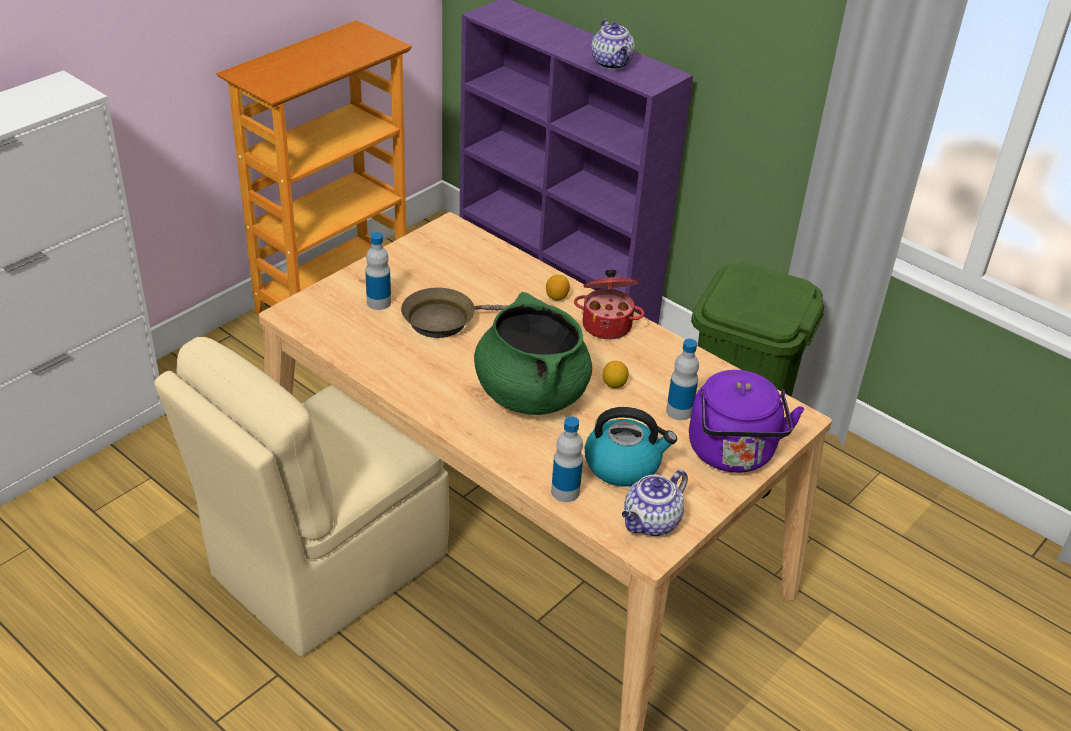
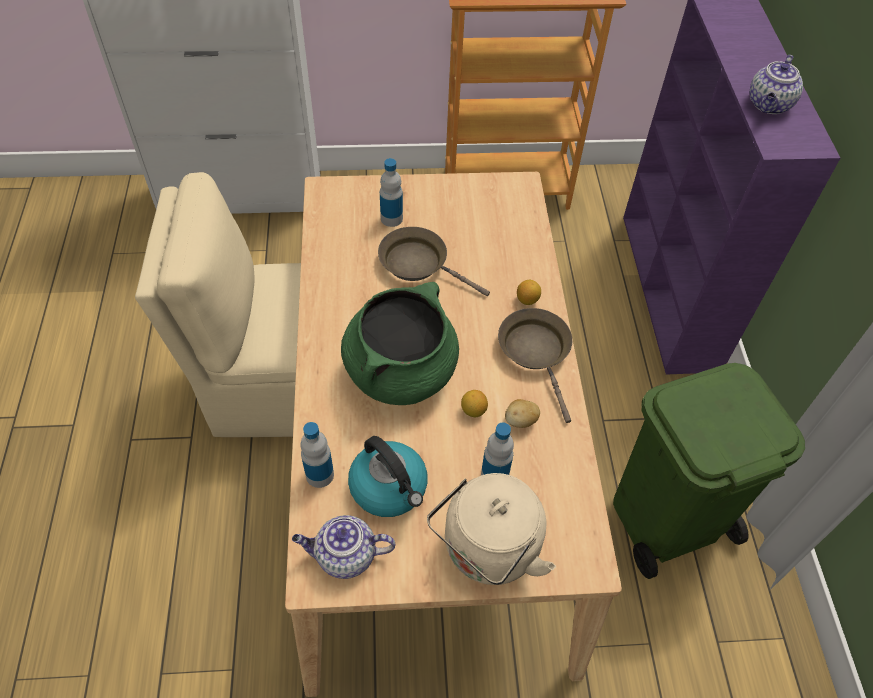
camera: 45 degrees right, 15 degrees up
(607, 325) = (536, 352): cooking pot -> brown frying pan
(652, 370) = (520, 421): none -> potato
(733, 454) = (487, 551): purple kettle -> beige kettle

